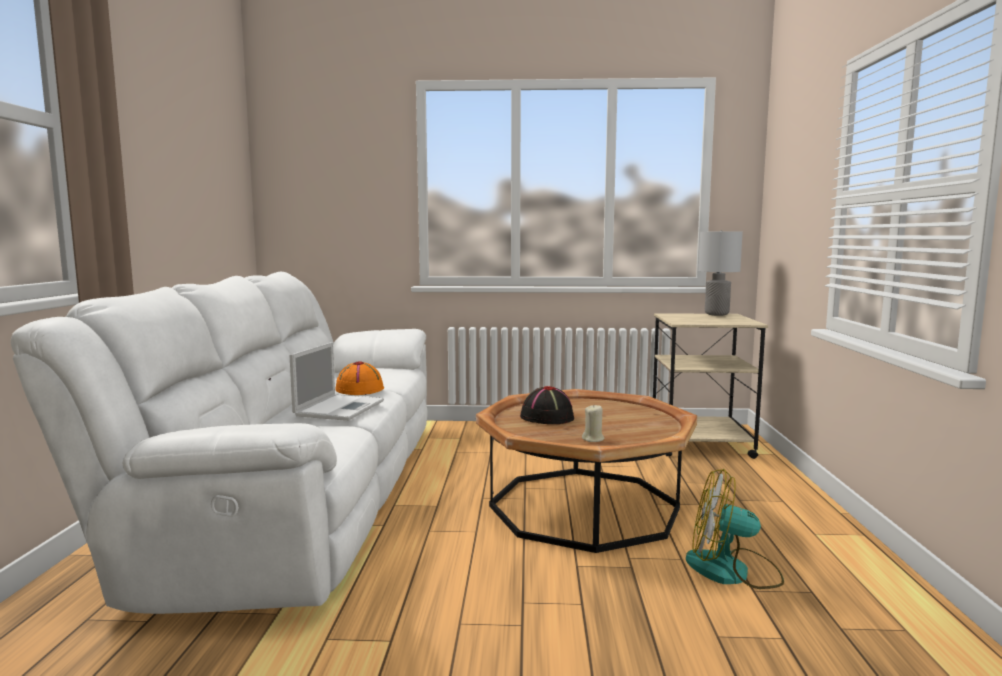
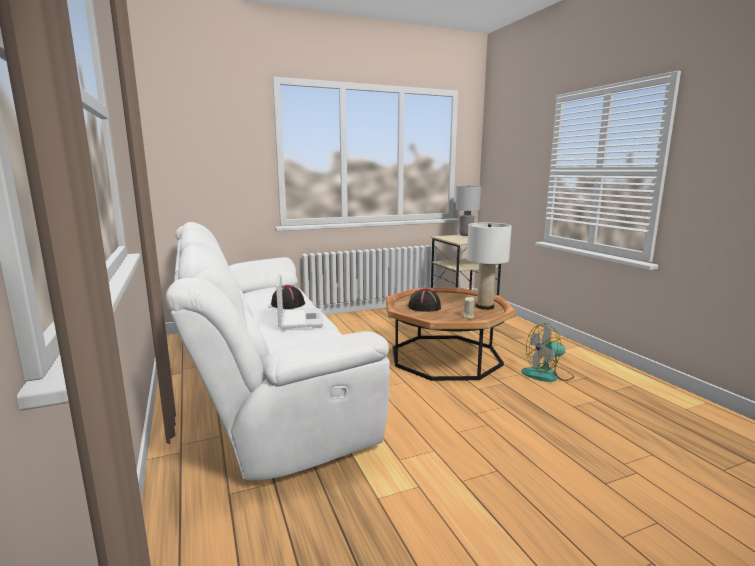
camera: 25 degrees left, 5 degrees up
(360, 389) = (287, 304): orange hat -> black hat
(648, 429) = (485, 307): none -> white table lamp

